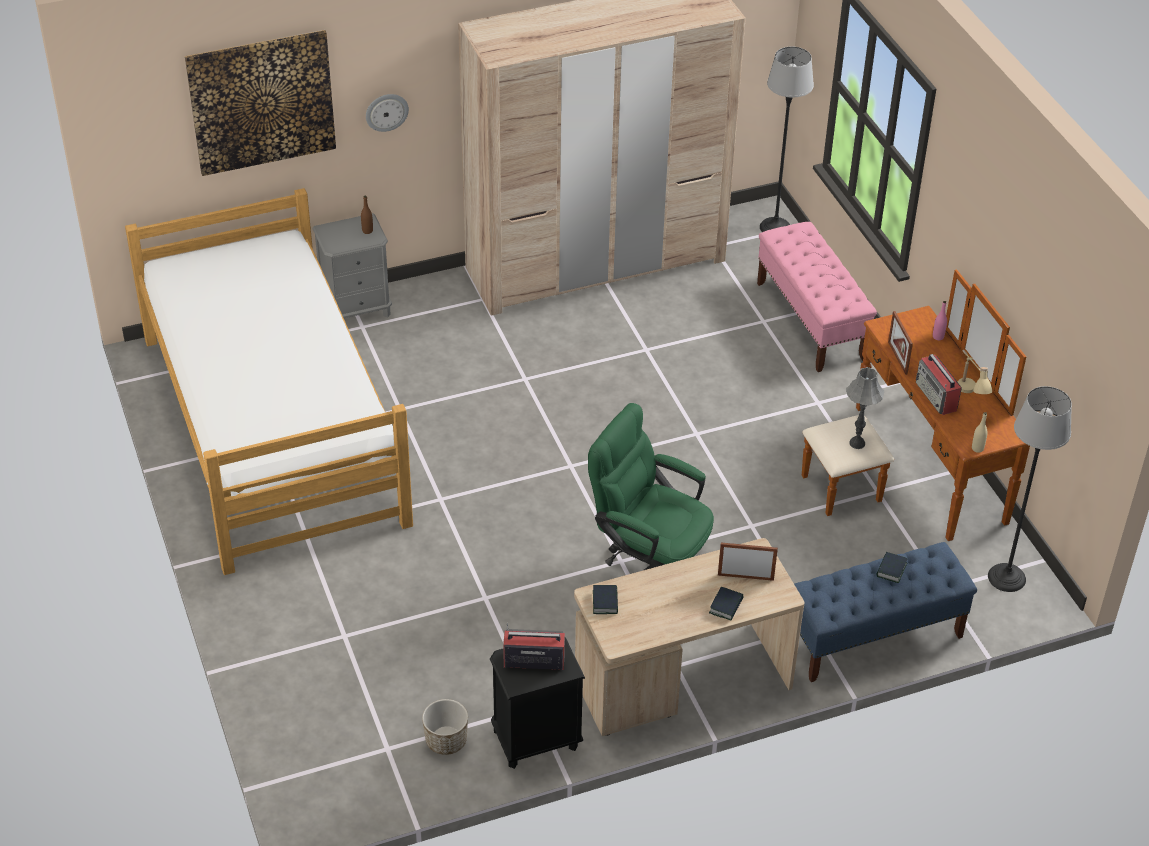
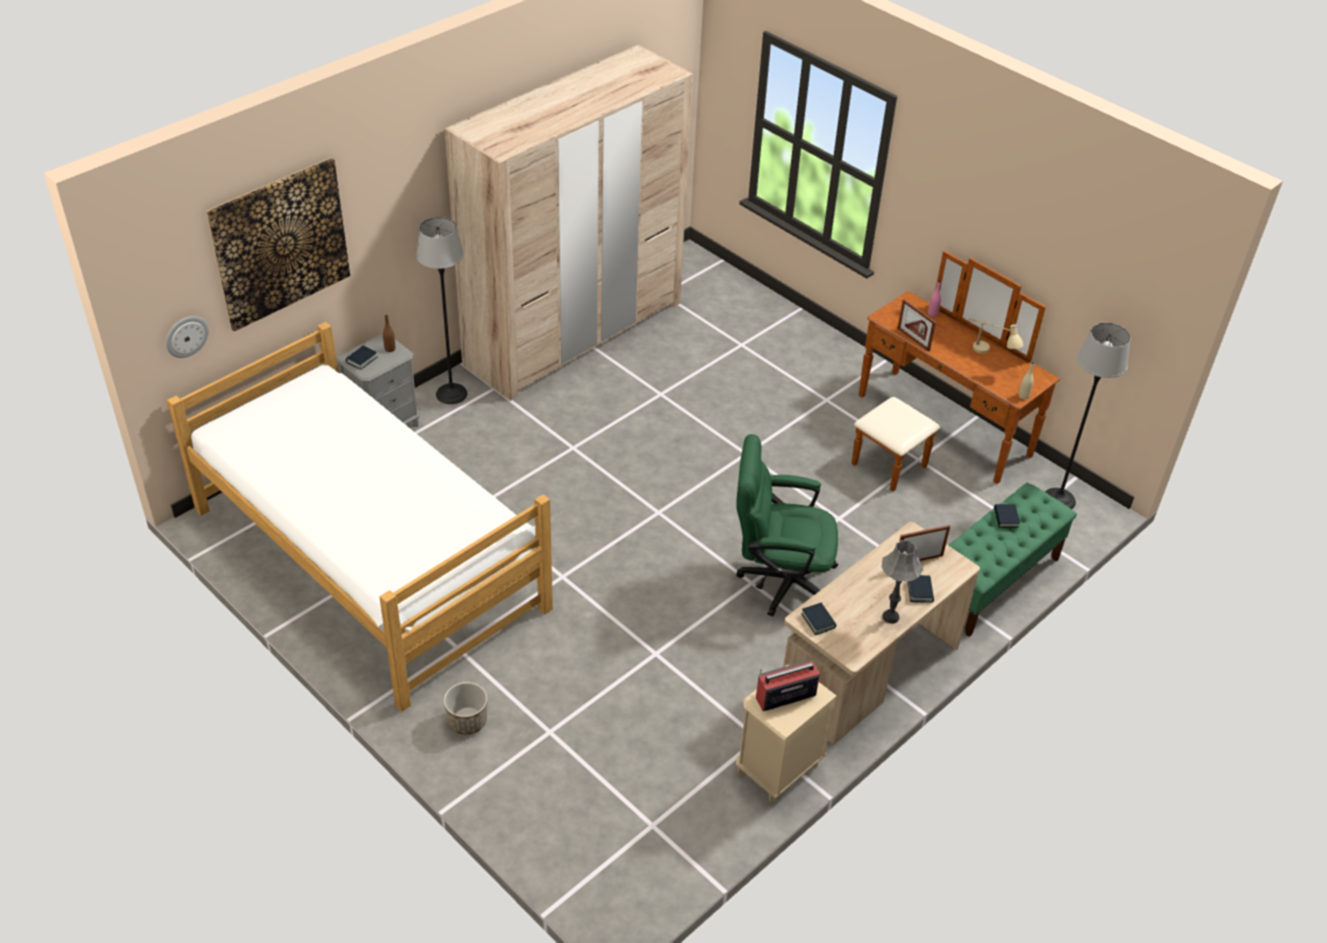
camera: 25 degrees left, 0 degrees up
(335, 234) = (361, 360): none -> book
(386, 112) = (389, 230): wall clock -> wall clock (186, 336)
(446, 740) = (700, 798): planter -> planter (467, 721)
(535, 740) = (777, 769): black nightstand -> beige nightstand
(775, 227) = (703, 265): floor lamp -> floor lamp (451, 393)
(811, 321) = (779, 334): pink bench -> none
(857, 443) = (907, 421): grey table lamp -> grey table lamp (890, 617)
(873, 637) = (992, 582): blue bench -> green bench
(936, 396) = (964, 362): radio -> none

